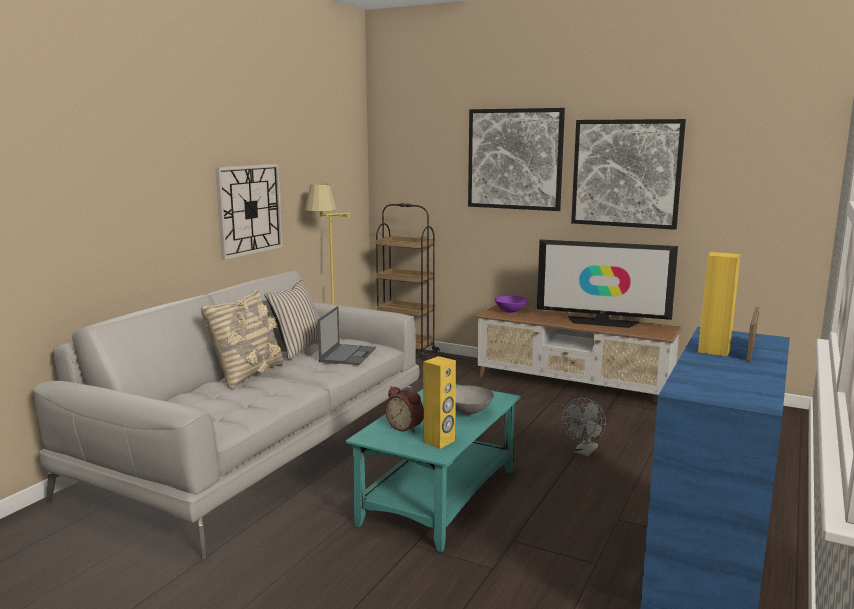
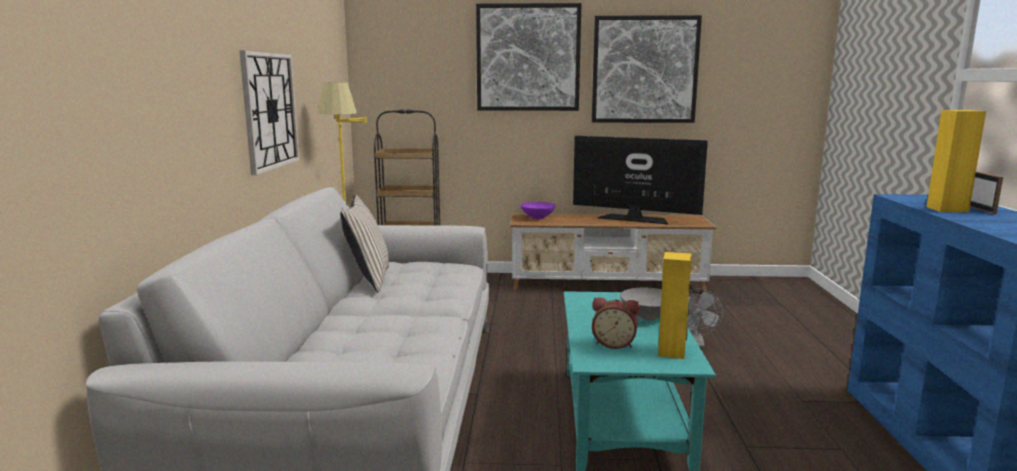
camera: 25 degrees left, 0 degrees up
(248, 375) = (351, 317): beige pillow -> none
(348, 354) = (439, 277): laptop -> none
(602, 322) = (634, 218): television -> television turned 150 degrees counterclockwise

